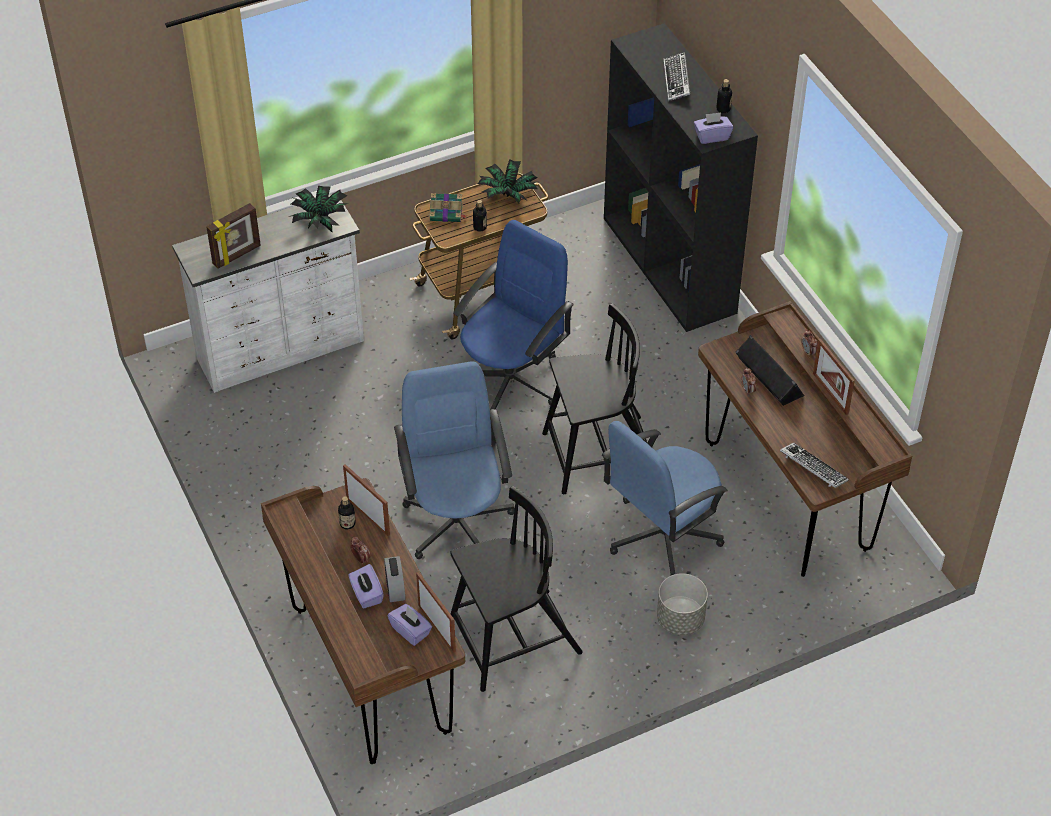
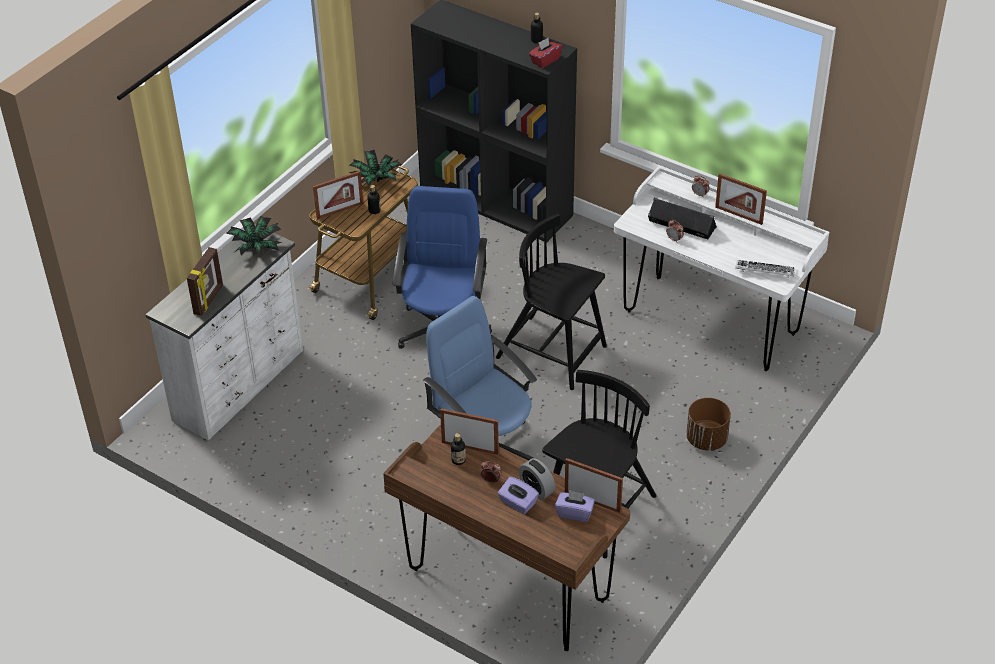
camera: 30 degrees left, 5 degrees down
(447, 213) = (340, 211): book -> picture frame
(598, 454) = (553, 353): black chair -> black chair turned 105 degrees counterclockwise
(662, 536) = (645, 388): blue office chair -> none
(676, 80) = (485, 33): keyboard -> none
(680, 620) = (706, 439): grey planter -> brown planter
(712, 136) = (545, 60): purple tissue box -> red tissue box
(787, 496) = (710, 322): brown desk -> white desk

